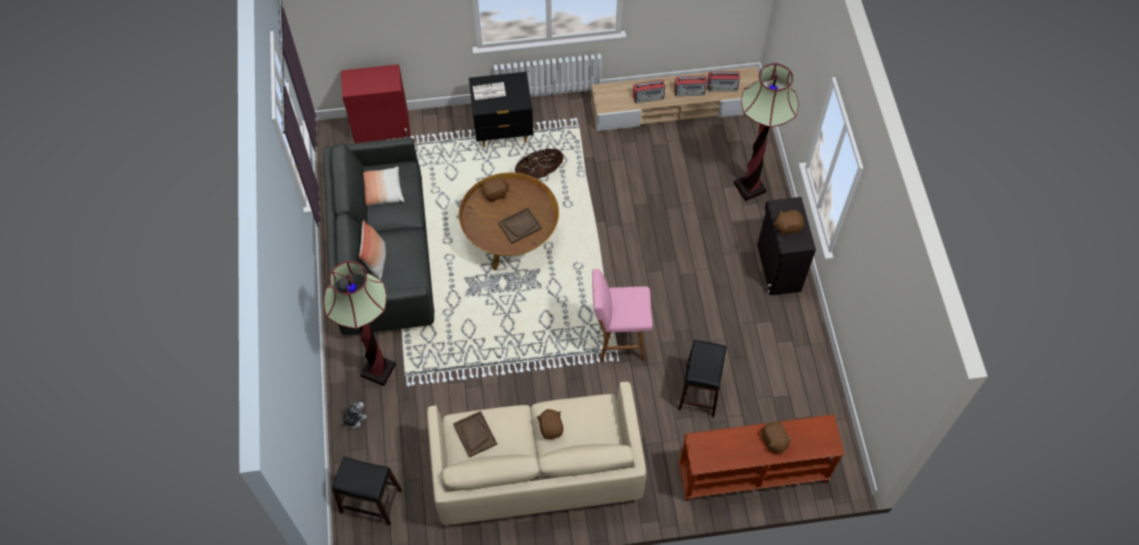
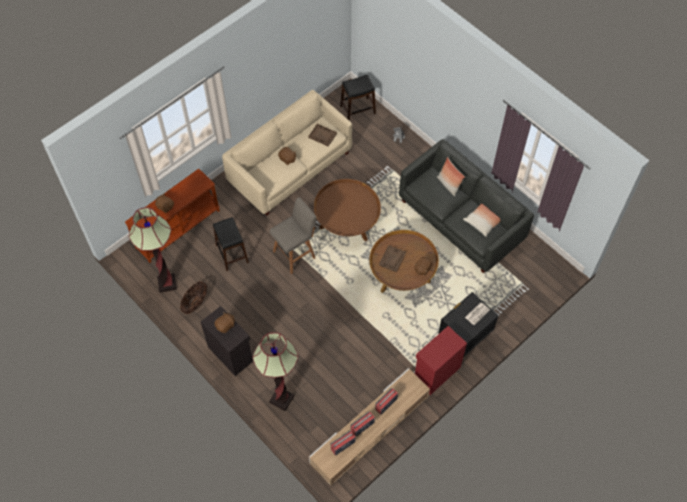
camera: 145 degrees right, 0 degrees up
(378, 370) = (408, 164): floor lamp -> floor lamp (167, 283)
(382, 128) = (537, 293): red cabinet -> red cabinet (436, 373)
(523, 340) = (347, 223): none -> brown coffee table
(539, 173) = (419, 325): basket -> basket (195, 303)
(618, 340) = (295, 254): pink stool -> grey stool

